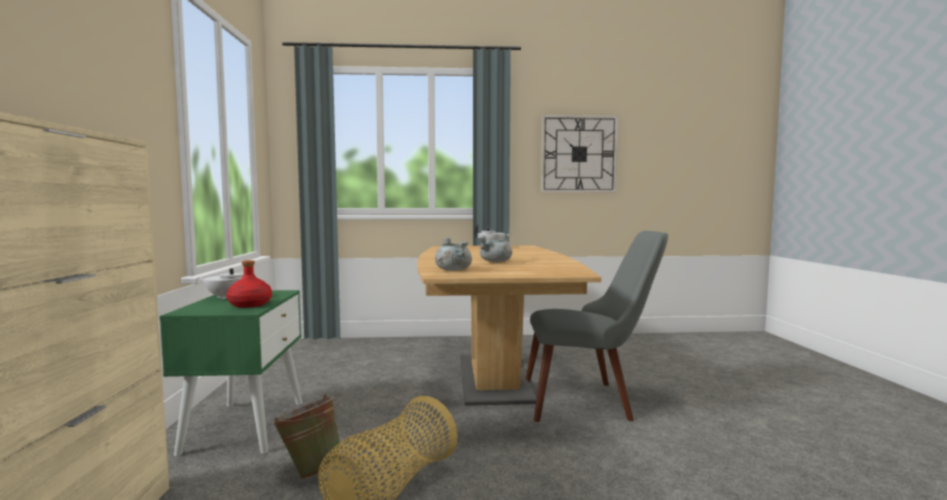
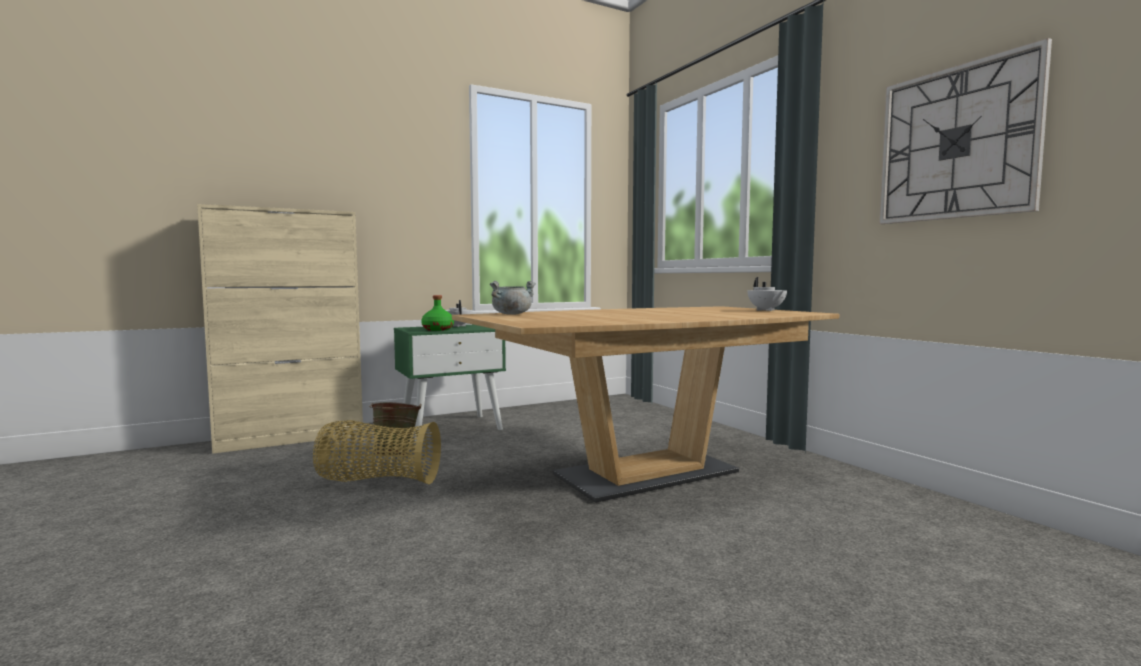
camera: 65 degrees right, 0 degrees up
(250, 304) = (438, 329): red bottle -> green bottle
(495, 262) = (598, 315): grey cooking pot -> none
(590, 400) = (647, 530): grey chair -> none

